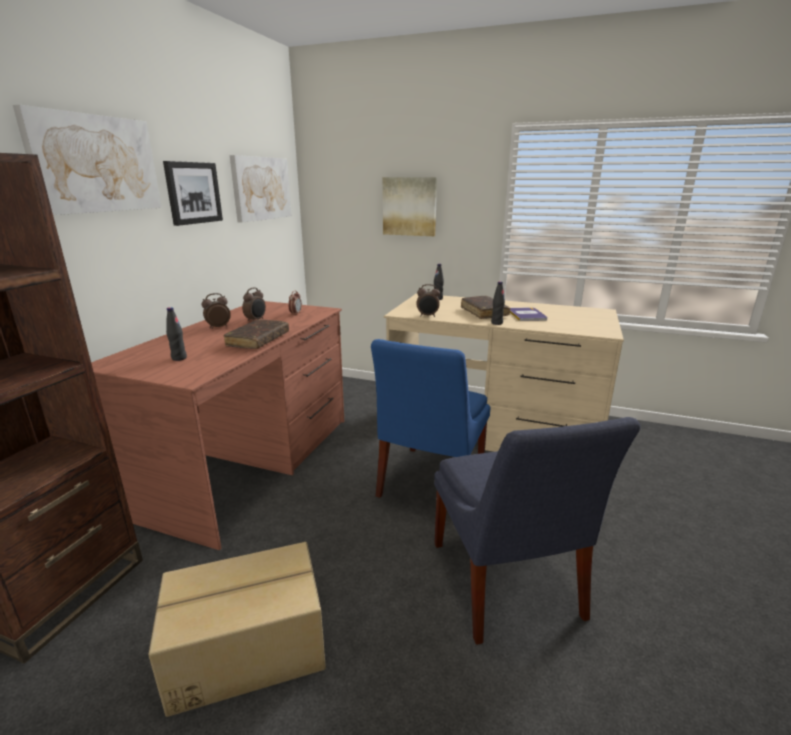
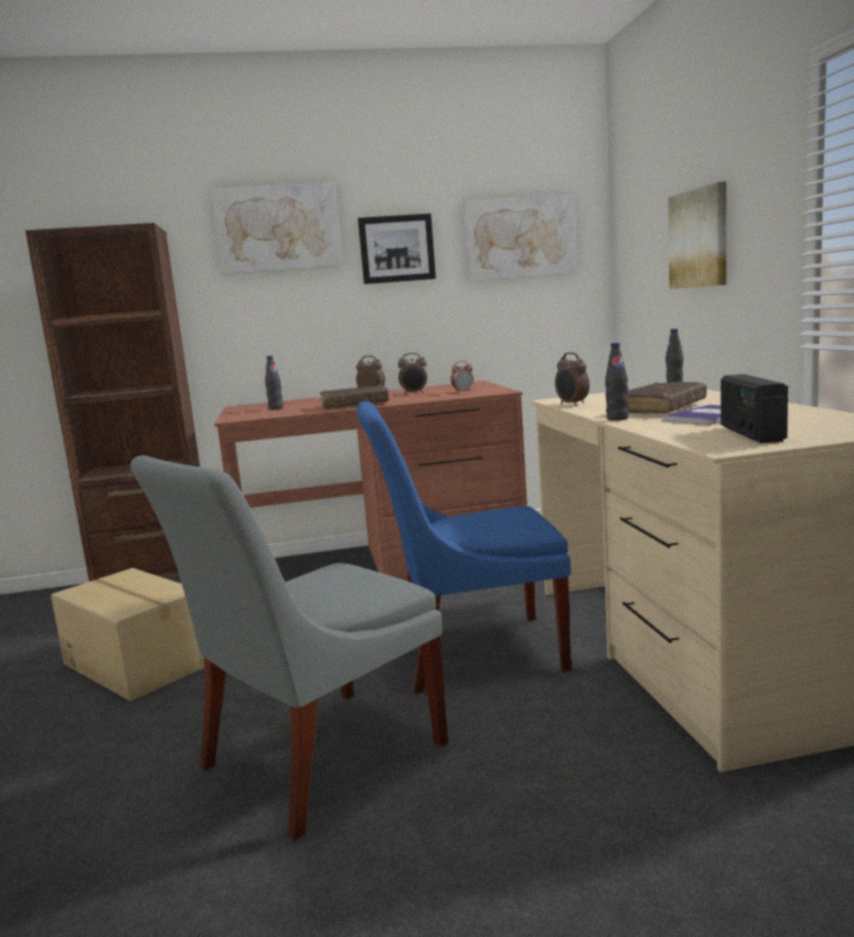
camera: 60 degrees right, 10 degrees down
(506, 584) = (314, 760): blue chair -> grey chair
(581, 323) = (750, 433): none -> radio

